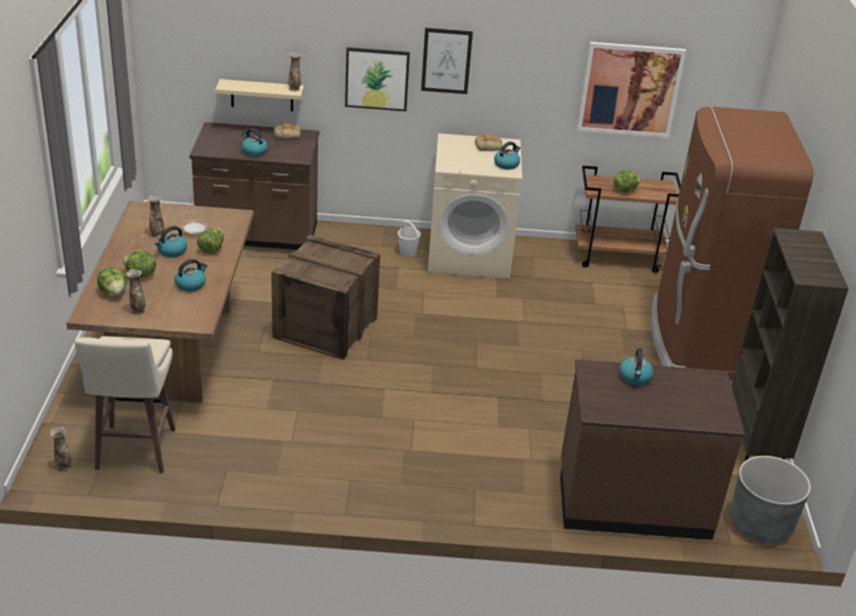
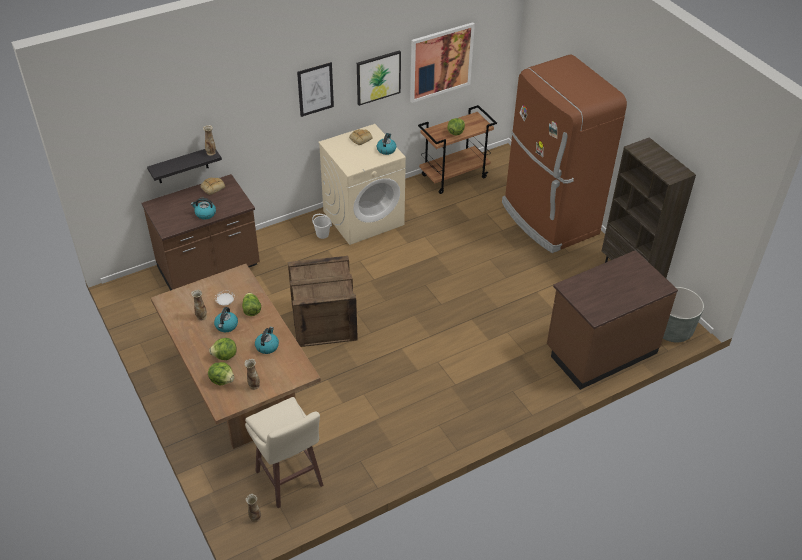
camera: 30 degrees left, 10 degrees up
(262, 95) = (182, 165): beige shelf -> black shelf
(377, 78) = (267, 120): picture -> picture (378, 77)
(635, 377) = (594, 280): kettle -> none

